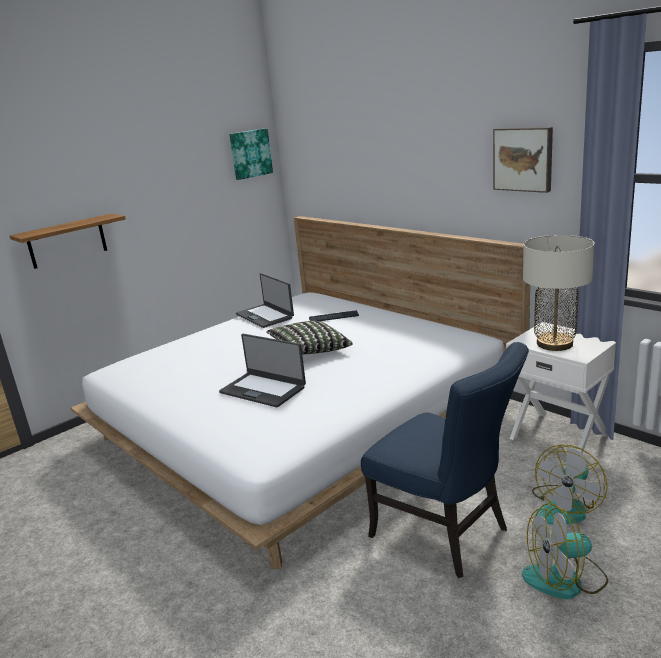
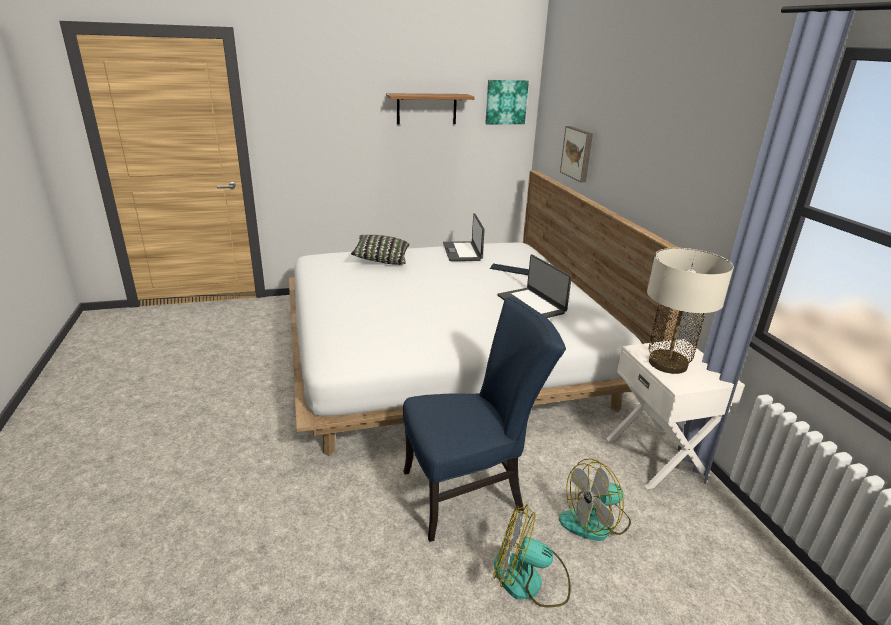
camera: 25 degrees right, 5 degrees up
(67, 241) = (319, 146): shelf -> shelf (426, 109)
(263, 389) = (392, 310): laptop -> laptop (531, 304)
(309, 351) = (461, 292): pillow -> pillow (381, 259)
(446, 534) = (470, 492): blue chair -> blue chair turned 90 degrees counterclockwise
(523, 159) = (711, 161): picture -> picture (578, 153)

